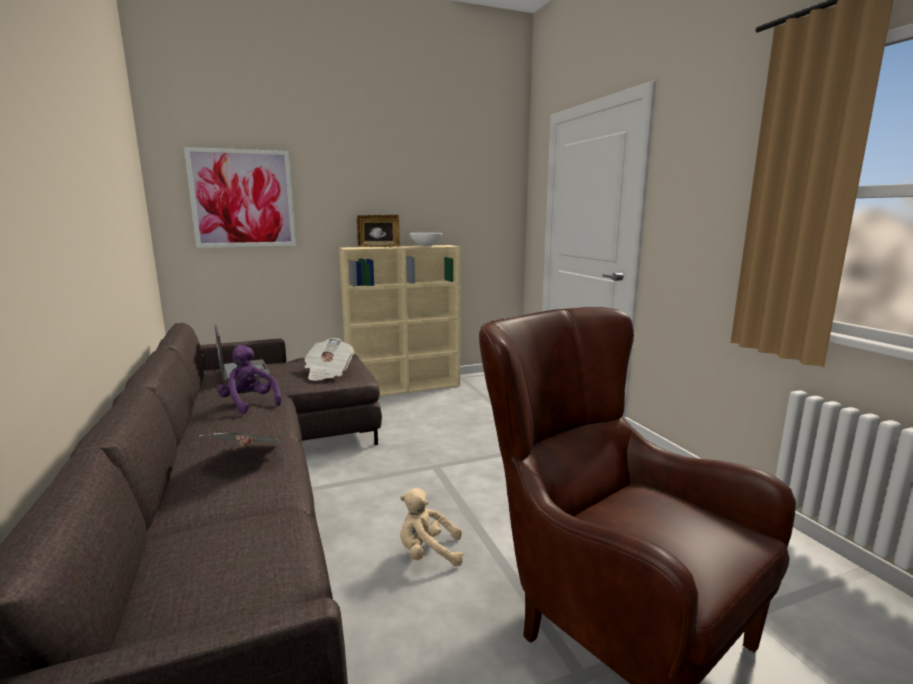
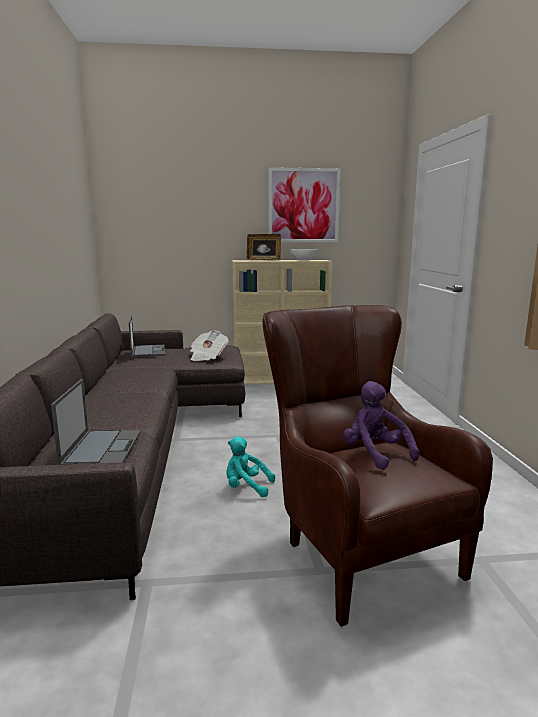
camera: 15 degrees right, 0 degrees up
(243, 199) = (161, 221): picture -> picture (303, 205)
(246, 554) = (102, 447): none -> laptop
(249, 403) = (142, 371): purple plush toy -> purple plush toy (375, 454)
(249, 458) = (127, 401): newspaper -> none
(428, 553) = (246, 487): beige plush toy -> turquoise plush toy

